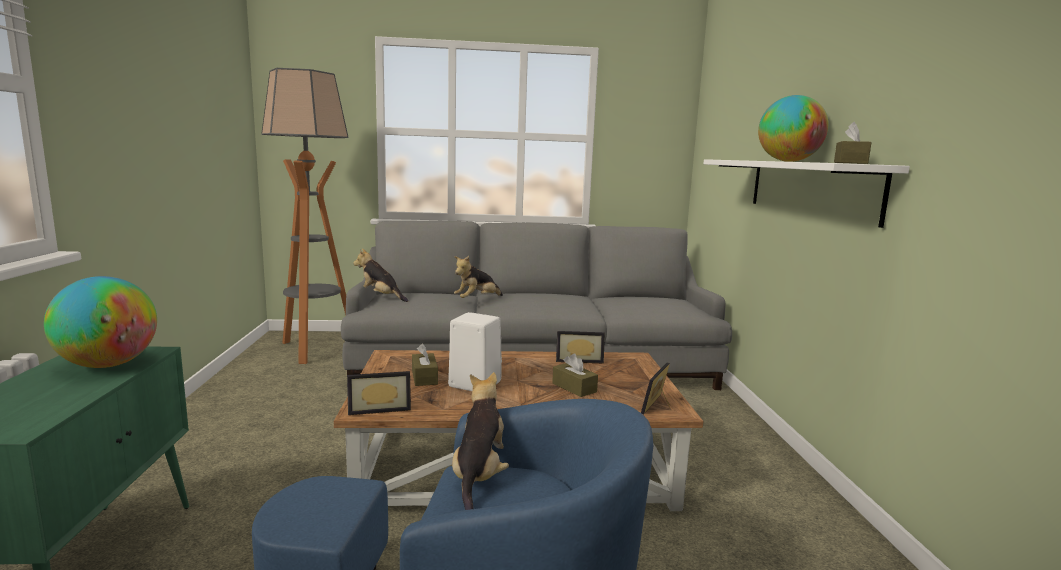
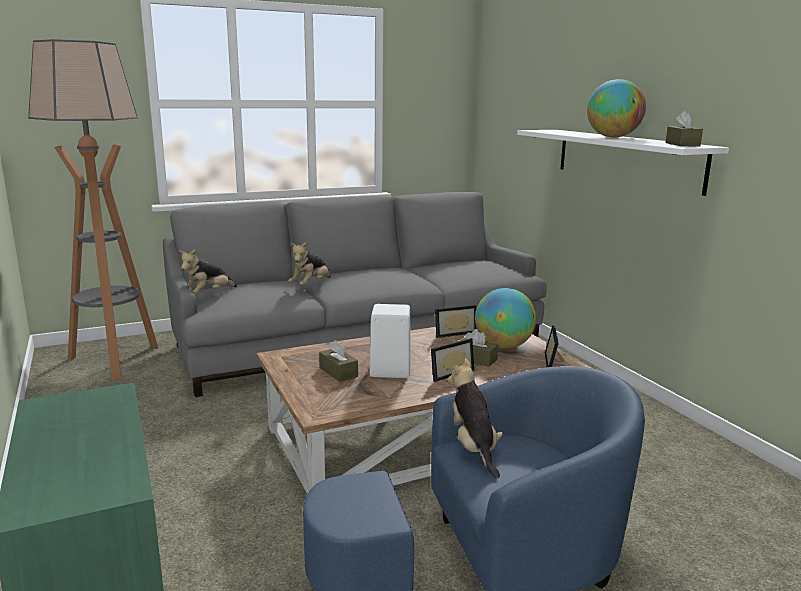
camera: 20 degrees left, 5 degrees up
(108, 365) = (93, 413): globe -> globe (503, 346)
(379, 408) = (332, 408): picture frame -> picture frame (449, 373)
(380, 297) = (208, 295): plush toy -> plush toy turned 60 degrees counterclockwise

